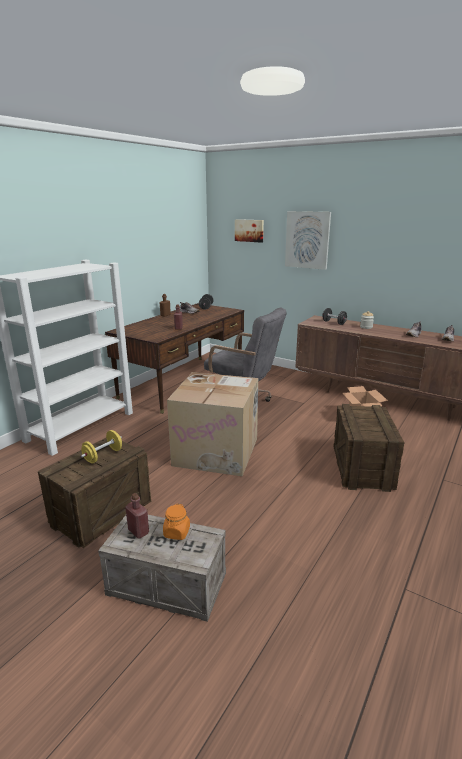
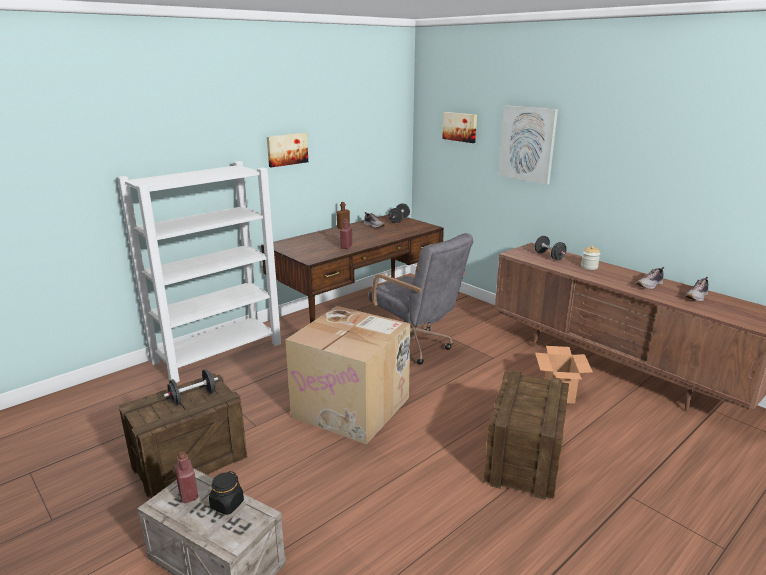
camera: 15 degrees right, 0 degrees up
(103, 456) = (193, 397): yellow dumbbell -> black dumbbell
(120, 250) = (287, 149): none -> picture
(177, 532) = (227, 504): orange jar -> black jar

